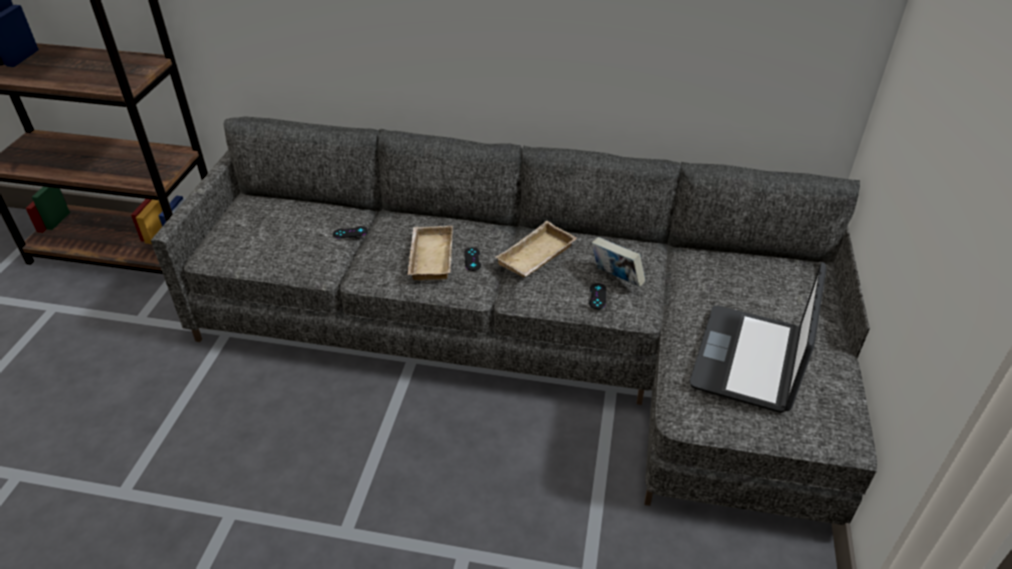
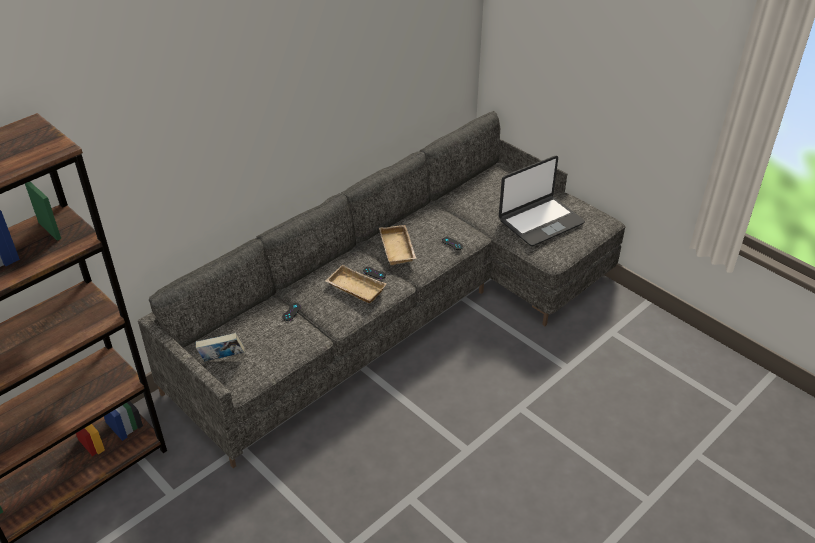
camera: 55 degrees left, 0 degrees up
(616, 279) = (446, 230): book -> book (222, 359)
(750, 360) = (540, 221): laptop -> laptop turned 90 degrees counterclockwise

